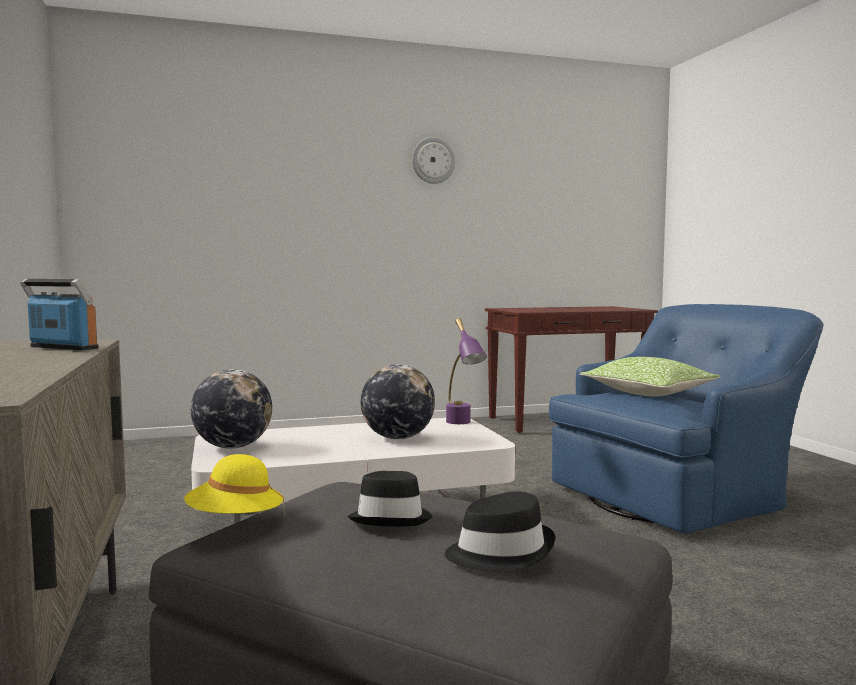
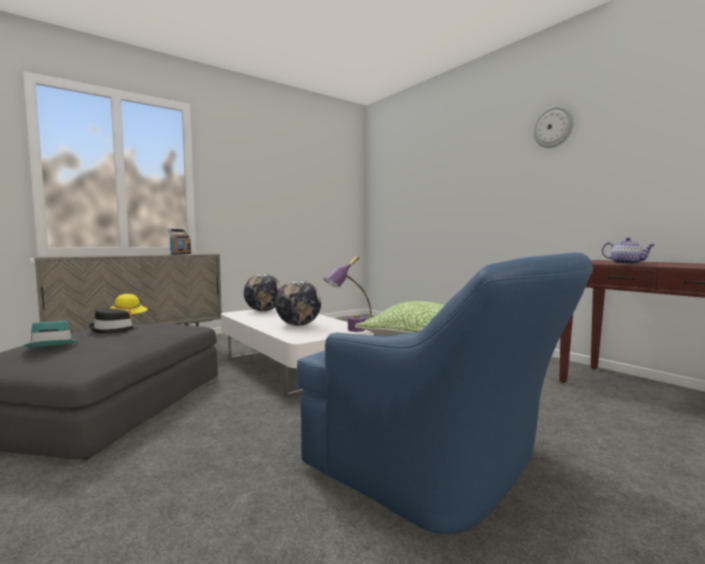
camera: 70 degrees right, 0 degrees up
(500, 552) = (53, 344): black hat -> turquoise hat
(557, 310) = (627, 263): none -> teapot

